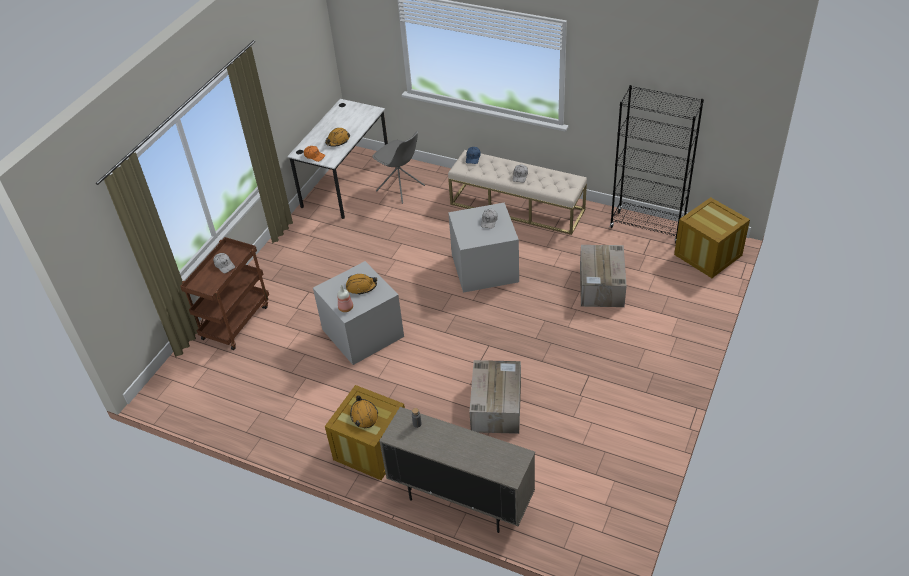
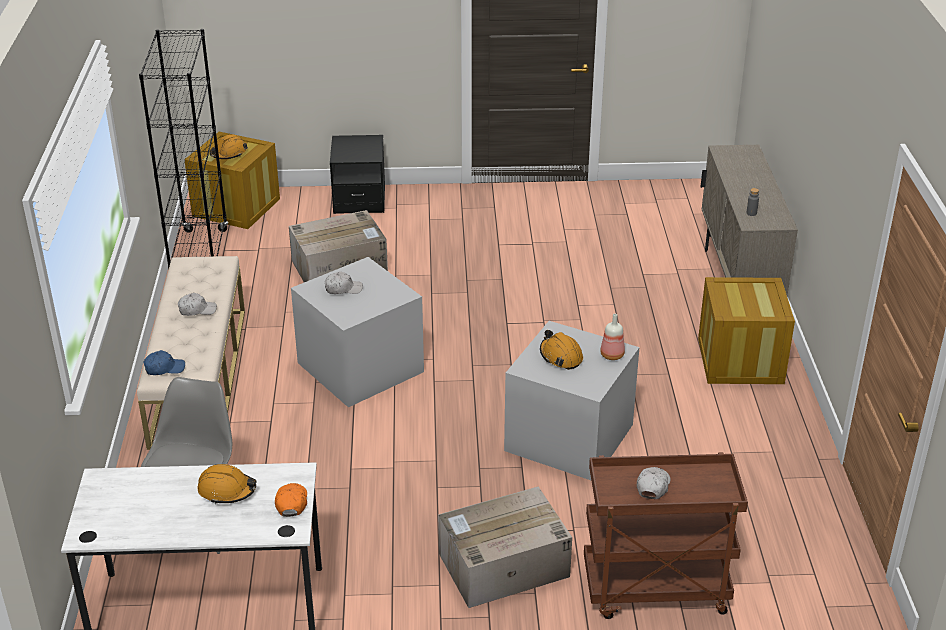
camera: 120 degrees left, 10 degrees down
(364, 415) = (749, 299): orange hard hat -> orange hard hat (228, 154)
(496, 405) = (595, 292): cardboard box -> cardboard box (502, 566)
(692, 319) = (359, 200): none -> black nightstand

